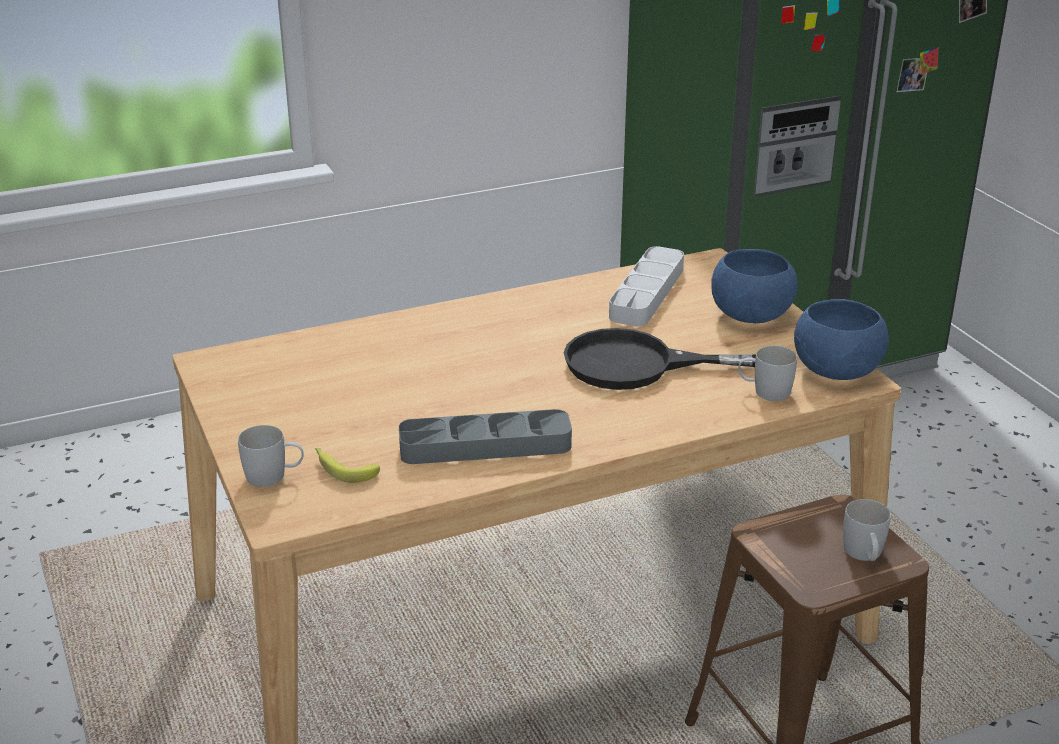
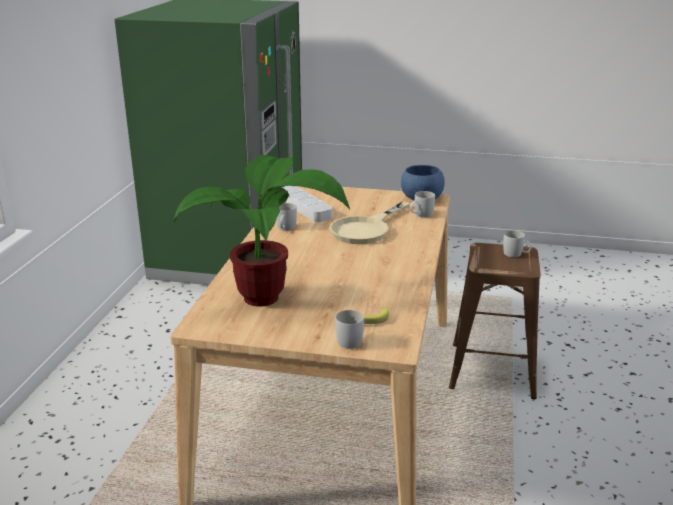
camera: 55 degrees left, 5 degrees down
(328, 376) = (268, 298): none -> potted plant
(485, 445) = (391, 280): grey tray -> none
(553, 307) = (285, 229): none -> white mug
(639, 365) = (366, 229): black frying pan -> beige frying pan
(751, 315) = (356, 197): blue bowl -> none

